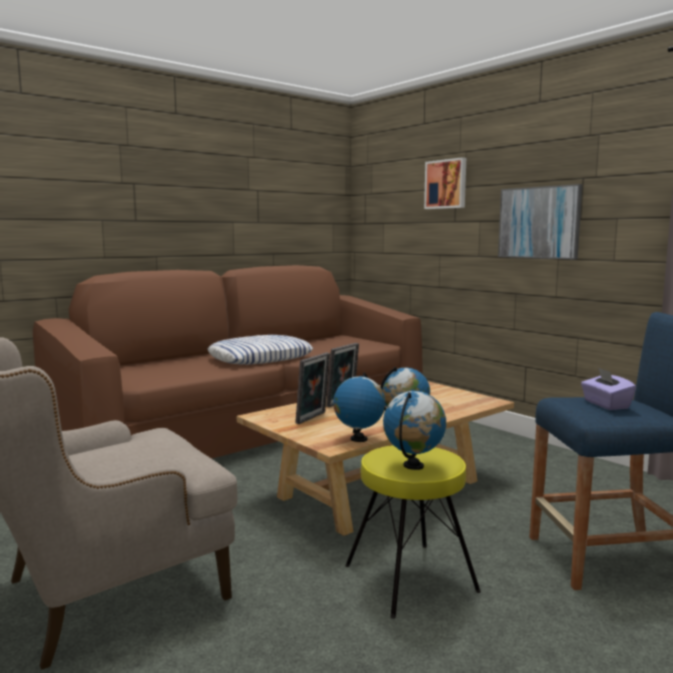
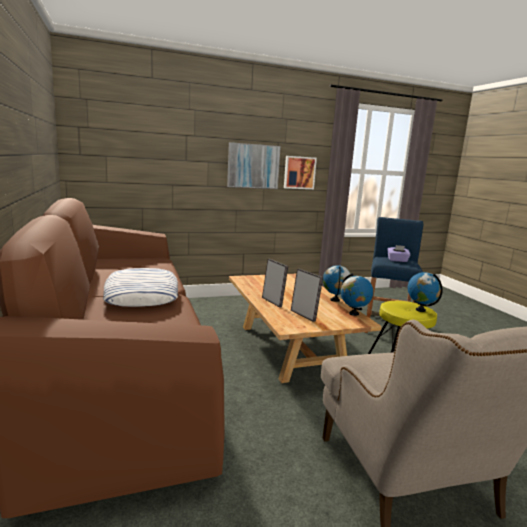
camera: 70 degrees left, 5 degrees up
(446, 184) = (179, 131): picture -> picture (299, 172)

